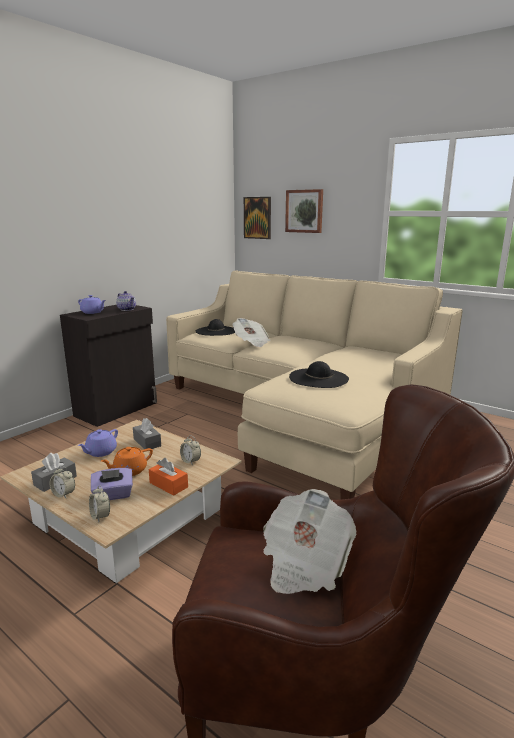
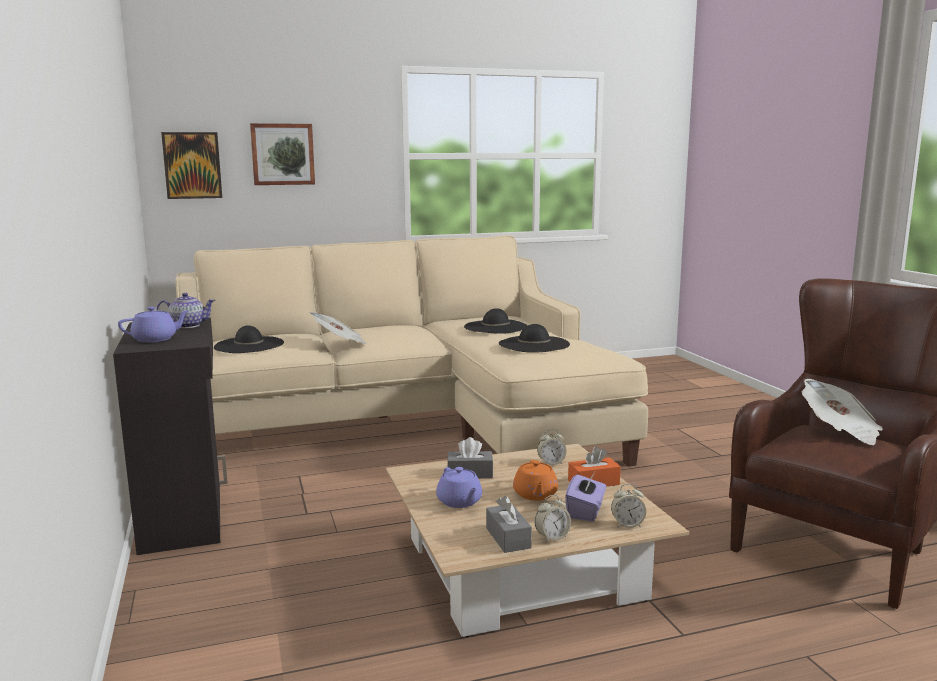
camera: 55 degrees left, 5 degrees down
(347, 359) = (495, 327): none -> black hat

